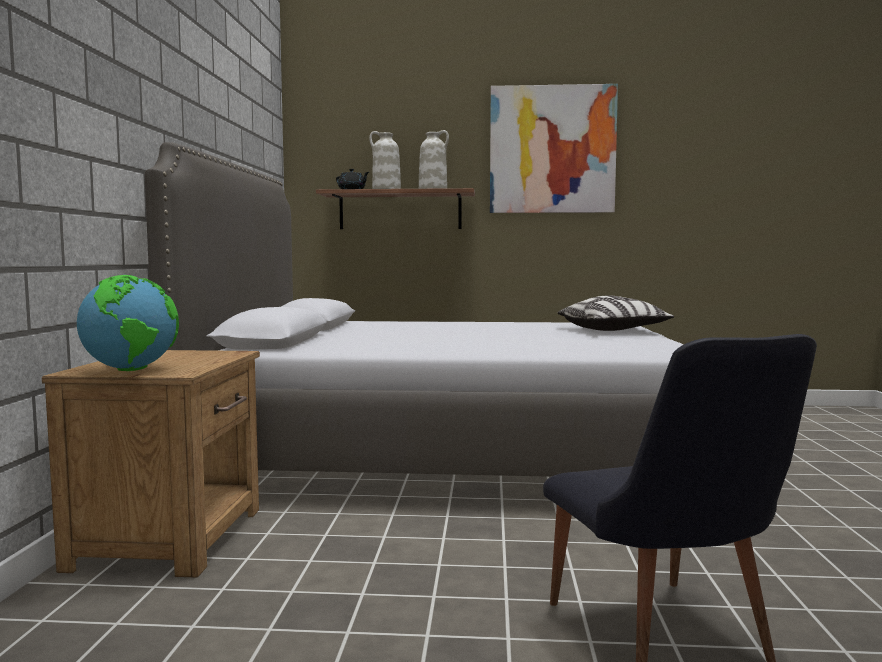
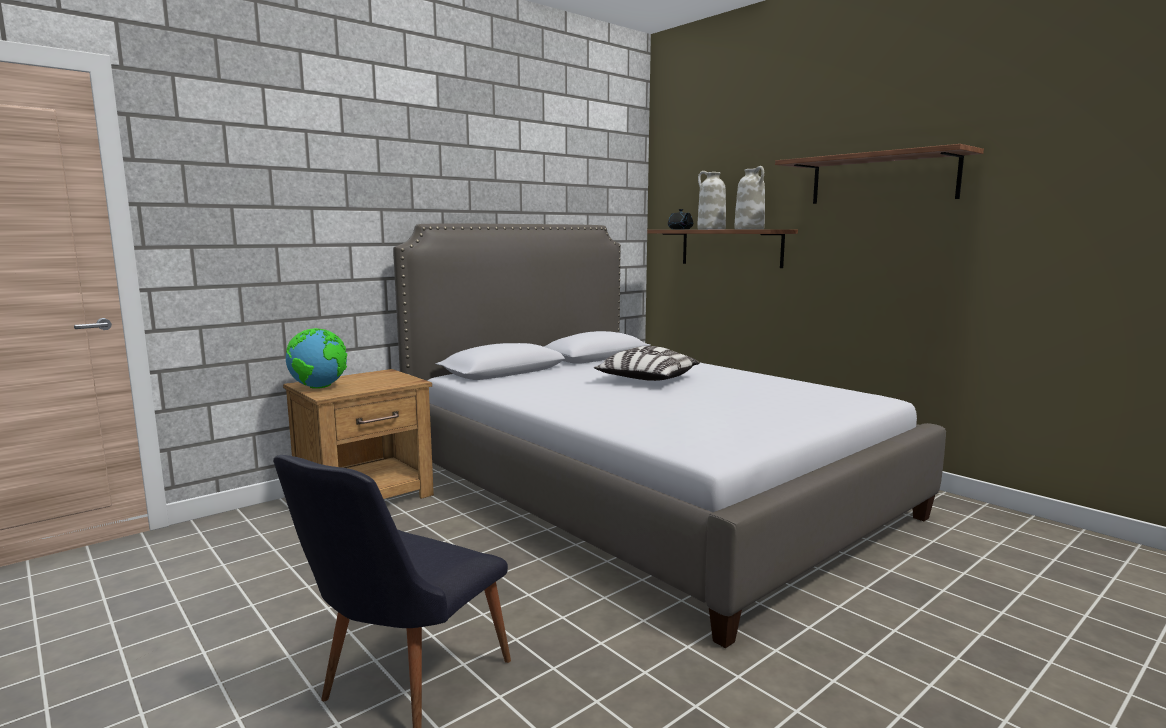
camera: 45 degrees right, 5 degrees up
(552, 150) = (882, 179): picture -> shelf
(613, 331) = (801, 409): pillow -> pillow (647, 380)

